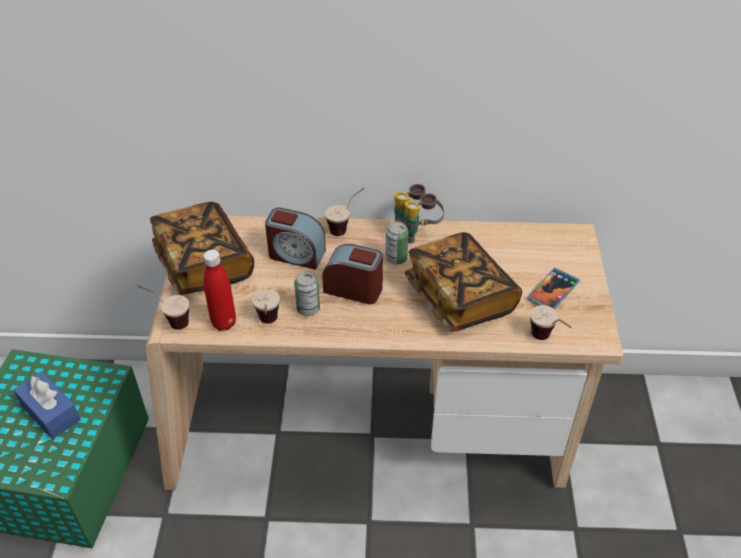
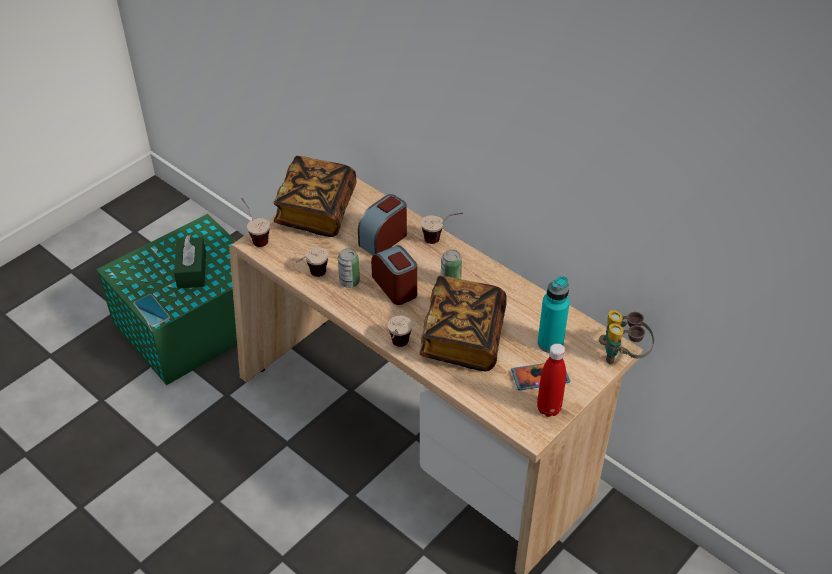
camera: 40 degrees right, 0 degrees up
(45, 479) = (151, 311): none -> phone
(50, 412) = (192, 270): blue tissue box -> green tissue box
(224, 323) = (287, 258): red bottle -> red bottle (548, 409)
(296, 254) = (383, 239): alarm clock -> alarm clock turned 75 degrees clockwise
(415, 231) = (489, 271): binoculars -> binoculars (622, 355)
(528, 260) = (550, 343): none -> turquoise bottle
(547, 341) = (490, 408): cup -> cup (398, 348)

